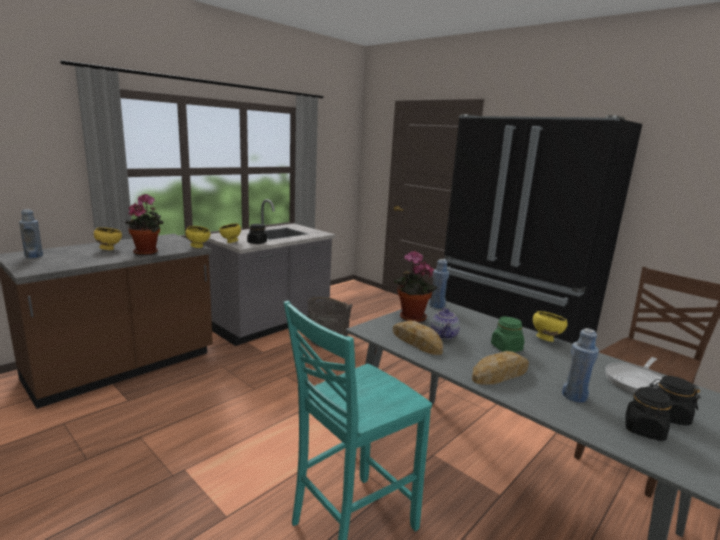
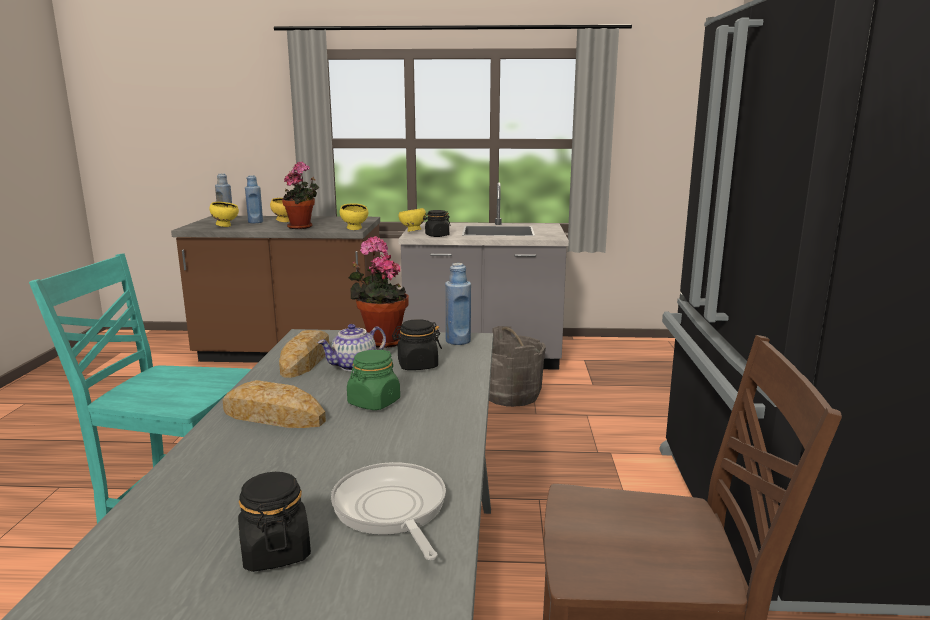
camera: 50 degrees right, 0 degrees up
(545, 339) = (461, 418): yellow bowl -> yellow bowl (225, 226)
(574, 396) = (260, 470): blue bottle -> blue bottle (255, 222)
(637, 382) = (391, 510): frying pan -> frying pan turned 60 degrees clockwise
(644, 430) = (197, 535): black jar -> black jar (417, 365)

